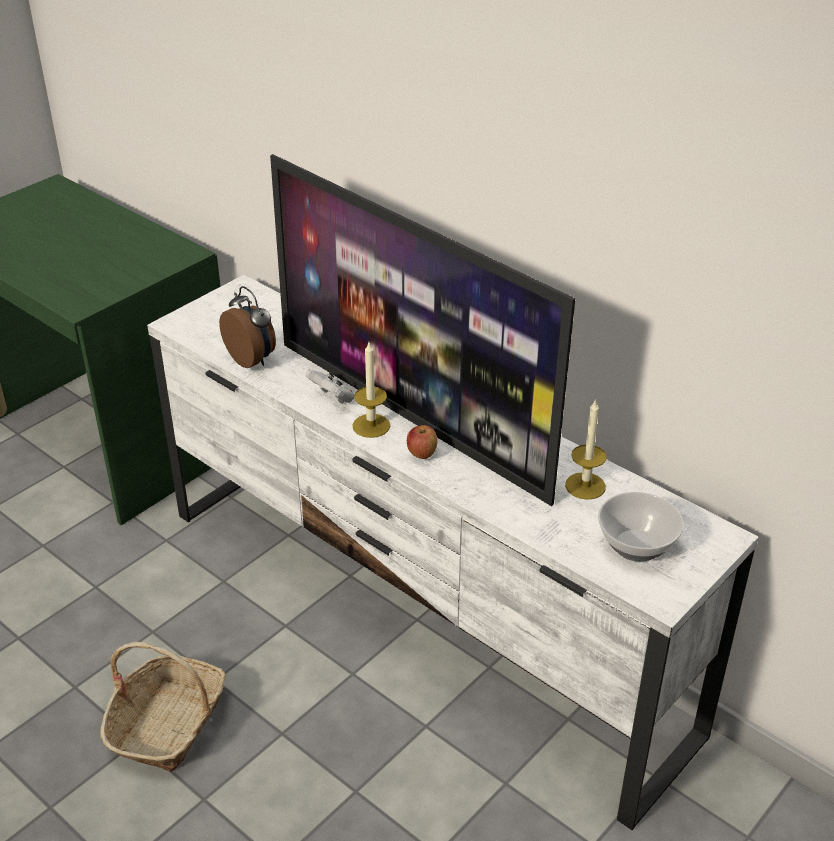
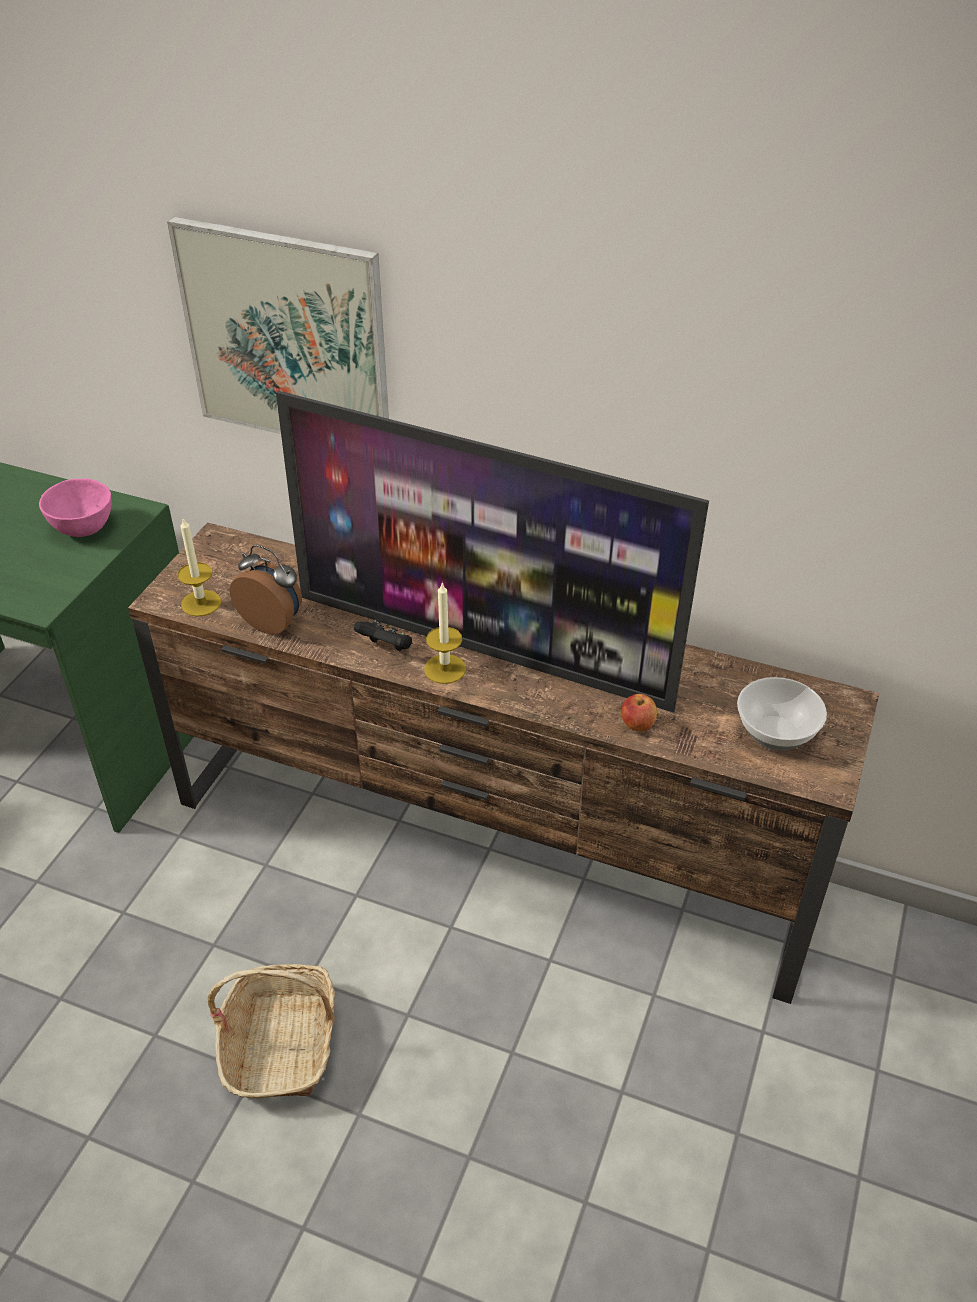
camera: 20 degrees left, 5 degrees up
(141, 257) = (83, 528): none -> pink bowl
(307, 118) = (286, 338): none -> picture
(332, 398) = (386, 647): white game controller -> black game controller
(419, 618) = (491, 847): white tv stand -> brown tv stand
(422, 454) = (515, 688): apple -> apple (637, 725)
(585, 486) = (694, 681): candle -> candle (201, 603)

